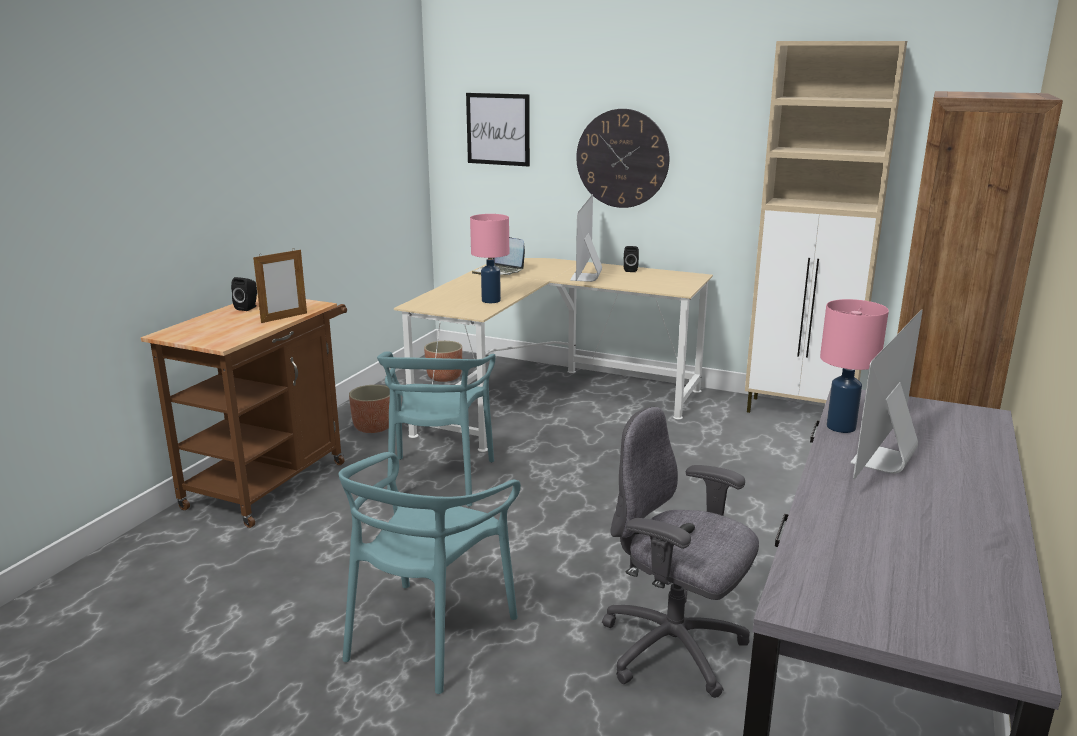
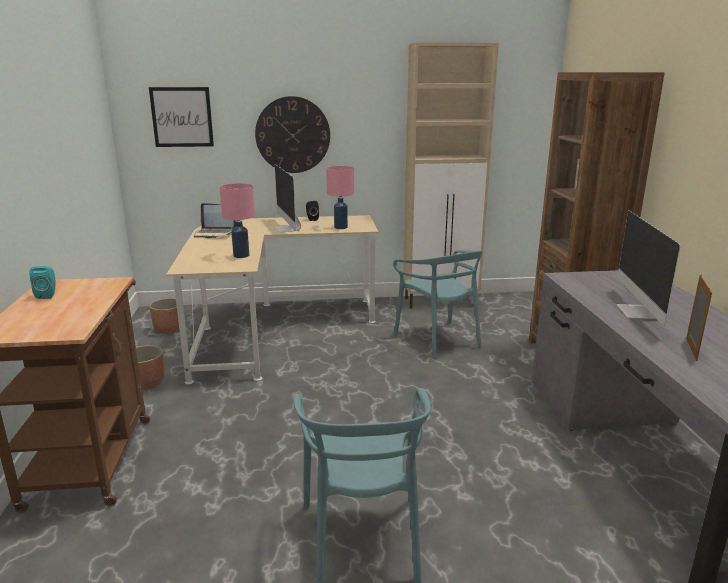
camera: 30 degrees left, 0 degrees up
(248, 308) = (47, 295): black speaker -> turquoise speaker
(284, 318) = (101, 297): picture frame -> picture frame (691, 349)
(438, 480) = (245, 412): turquoise chair -> turquoise chair (438, 340)
(674, 650) = (531, 481): grey office chair -> none
(840, 427) = (589, 297): pink table lamp -> pink table lamp (340, 227)

